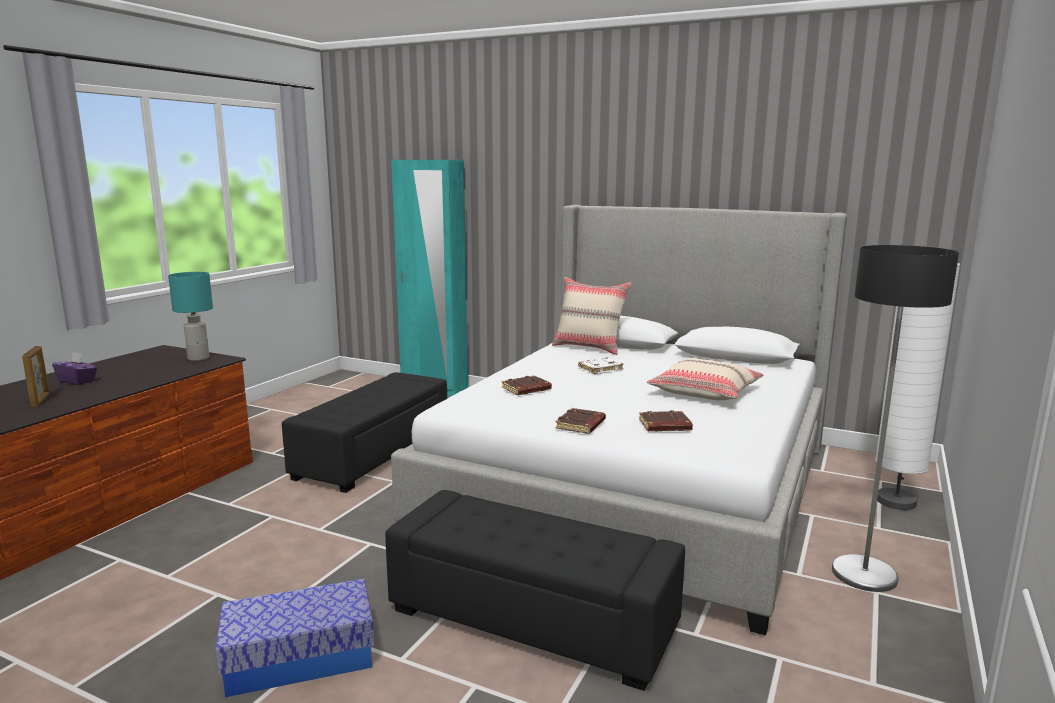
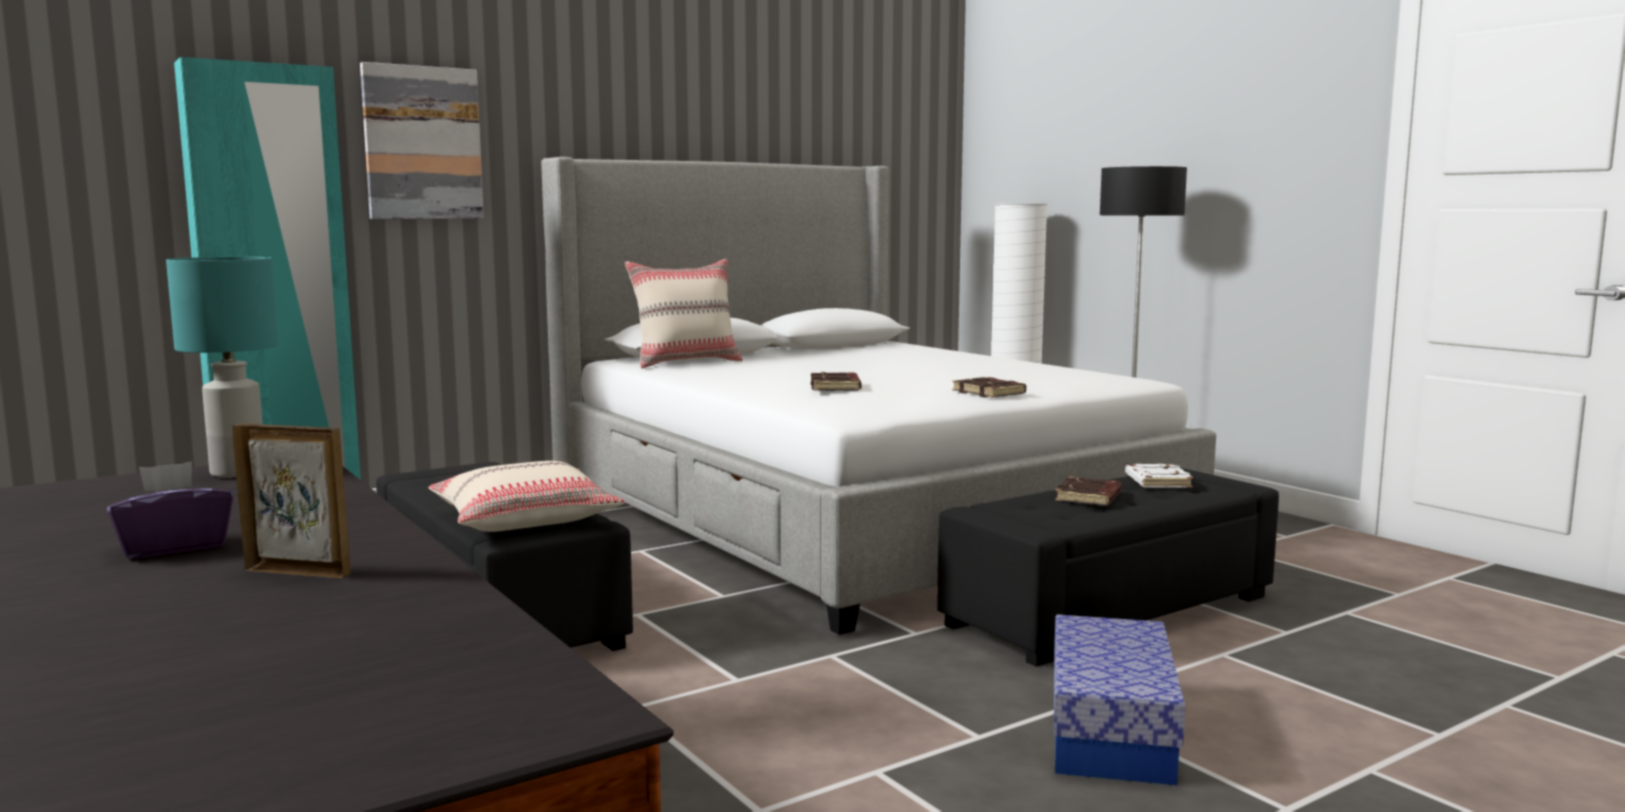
camera: 60 degrees left, 5 degrees down
(511, 196) = (422, 143): none -> picture
(600, 369) = (792, 369): white book -> white book (1156, 482)
(664, 426) = (1028, 380): brown book -> brown book (1089, 498)
(705, 392) = (936, 363): beige pillow -> beige pillow (525, 519)

